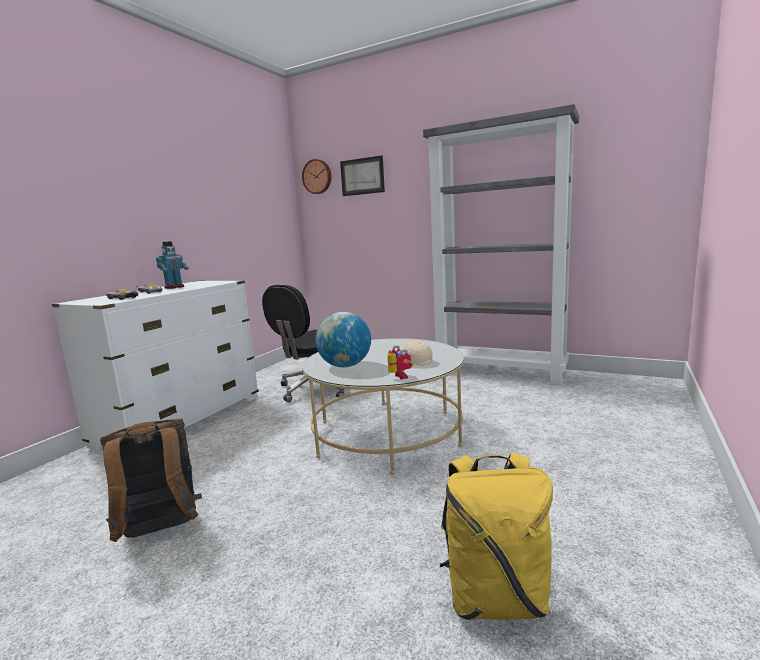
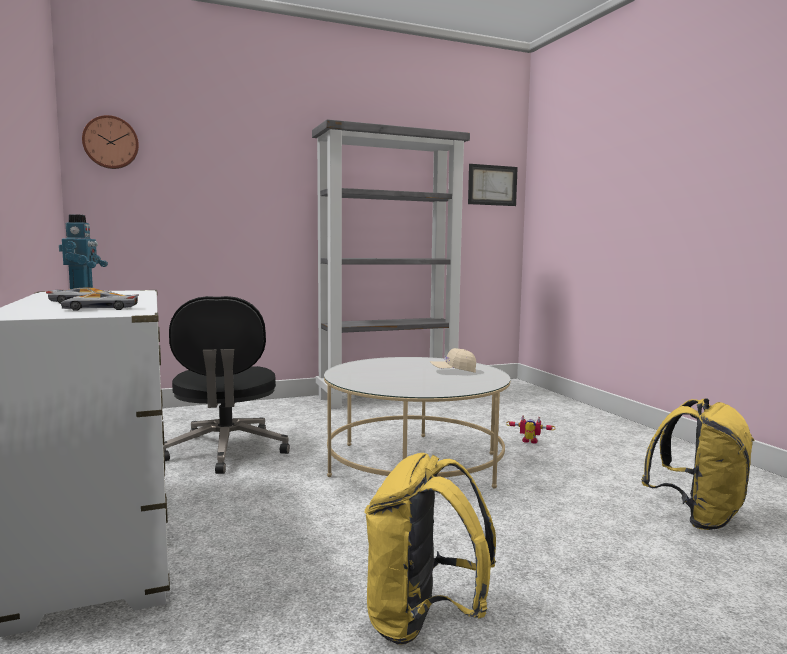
camera: 50 degrees left, 5 degrees down
(161, 532) = (423, 622): brown backpack -> yellow backpack
(345, 366) = (410, 384): globe -> none
(362, 176) = (194, 156): picture -> picture (492, 185)
(398, 377) = (487, 382): toy robot -> toy robot (529, 442)

